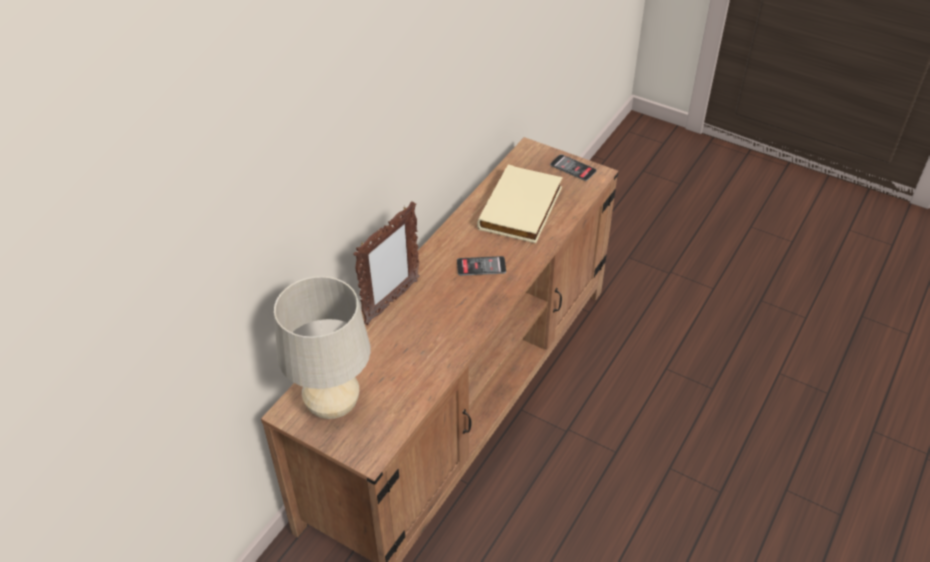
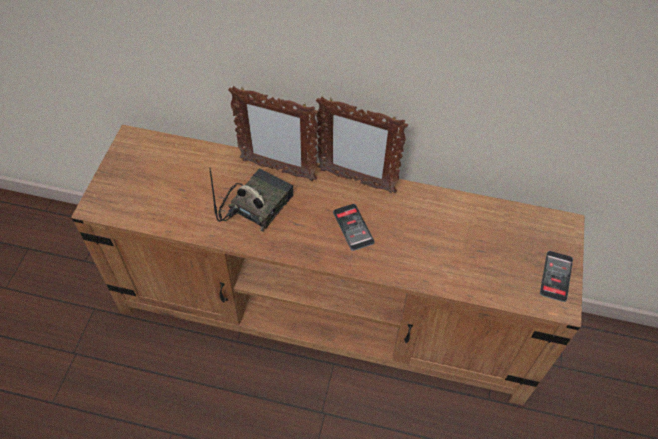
camera: 70 degrees right, 10 degrees up
(333, 406) = (143, 165): beige table lamp -> none
(426, 326) = (256, 204): none -> radio
(430, 252) = (356, 180): none -> picture frame
(522, 209) = (458, 243): beige book -> none

